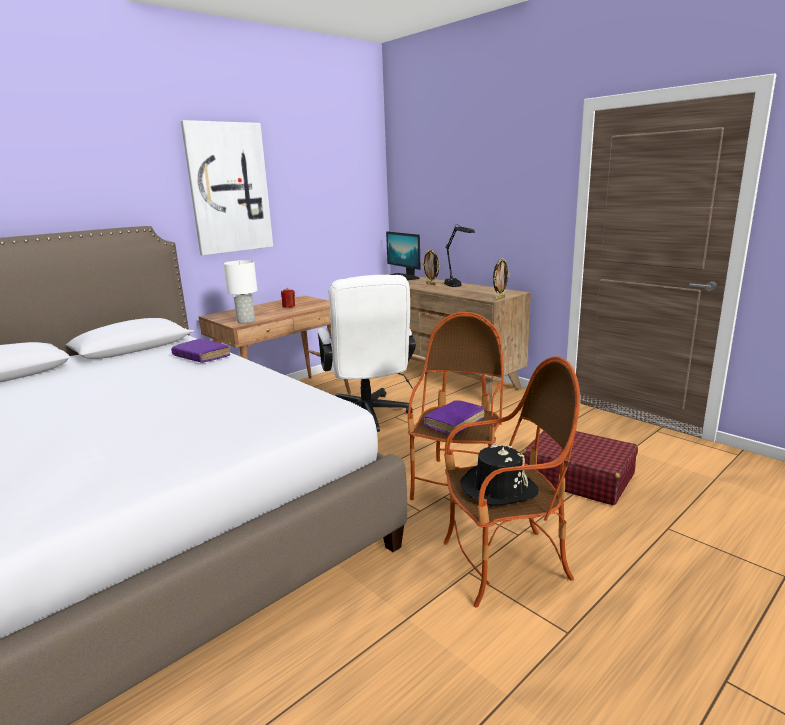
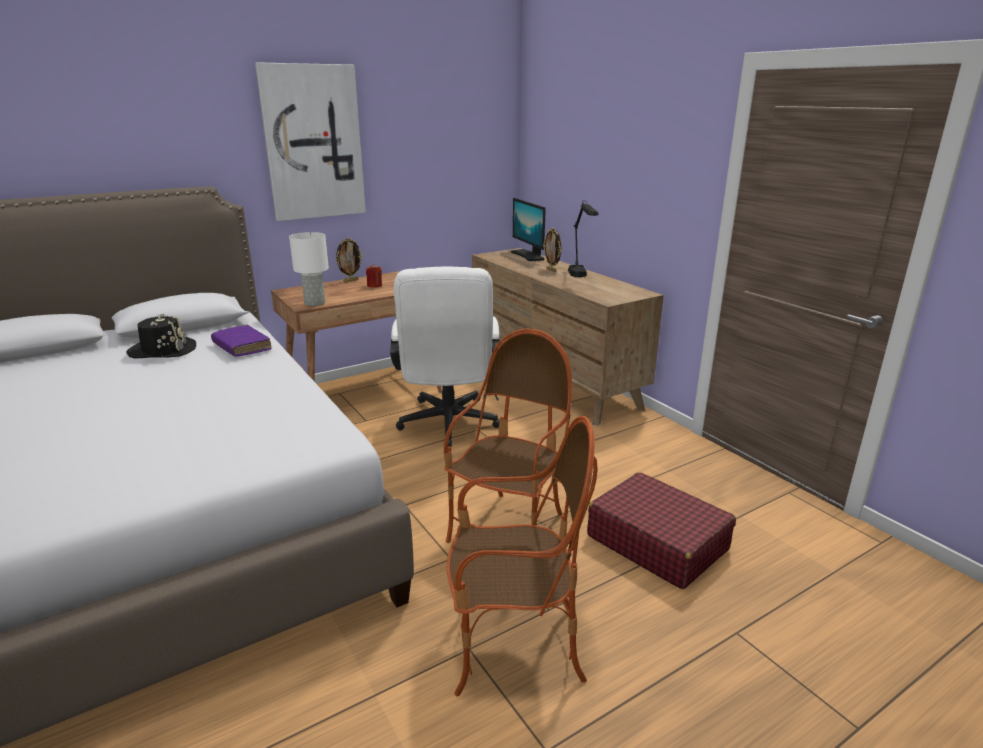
camera: 10 degrees right, 5 degrees up
(454, 423) = (503, 462): purple book -> none
(498, 488) = (504, 562): black hat -> black hat (163, 350)
(500, 298) = (618, 301): picture frame -> picture frame (350, 280)

